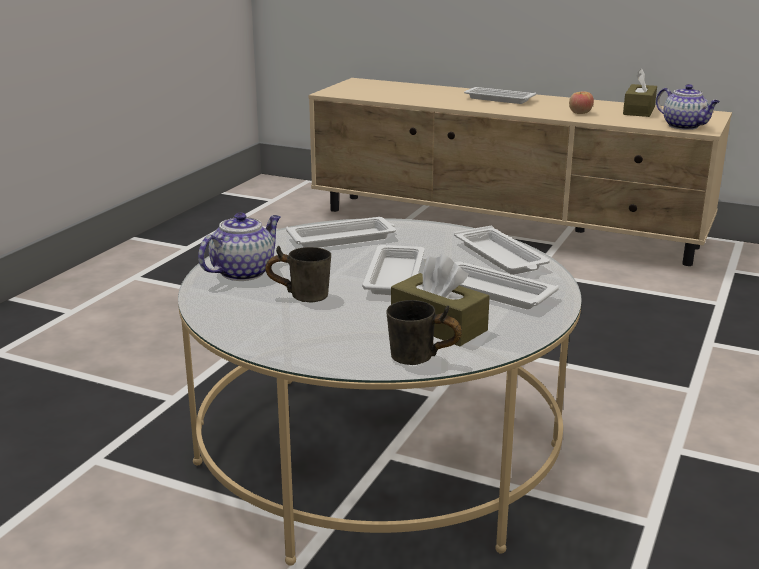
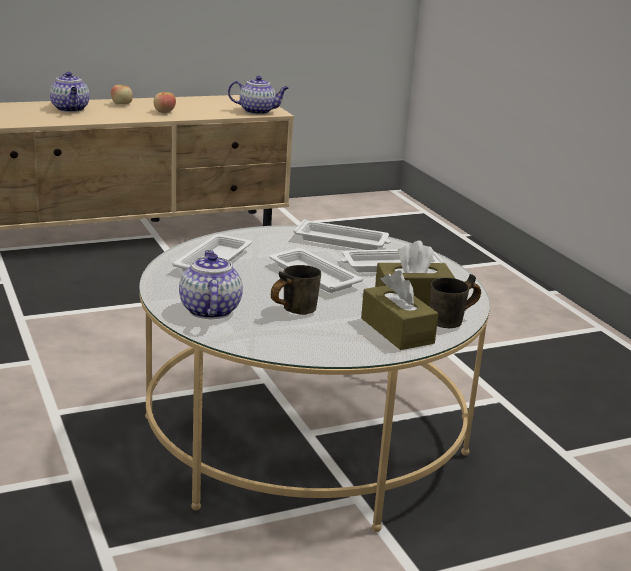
camera: 50 degrees left, 0 degrees up
(498, 99) = (71, 109): white tray -> teapot
(555, 101) = (122, 104): none -> apple
(639, 110) = (200, 103): brown tissue box -> brown tissue box (397, 331)

